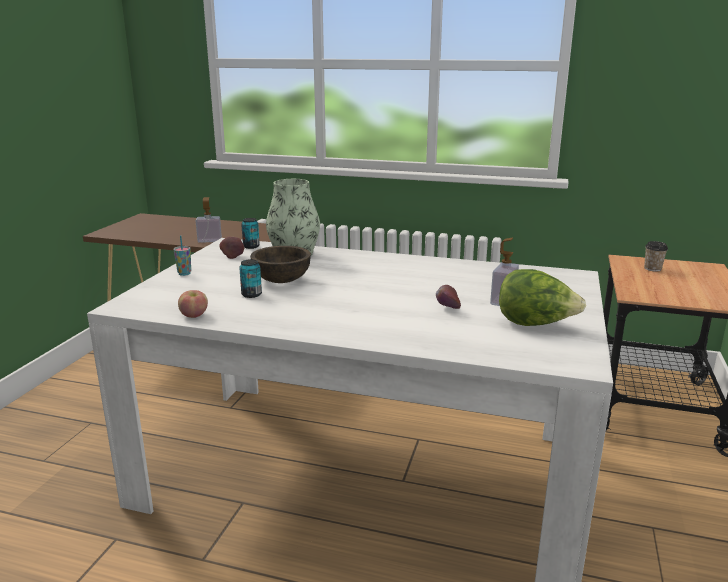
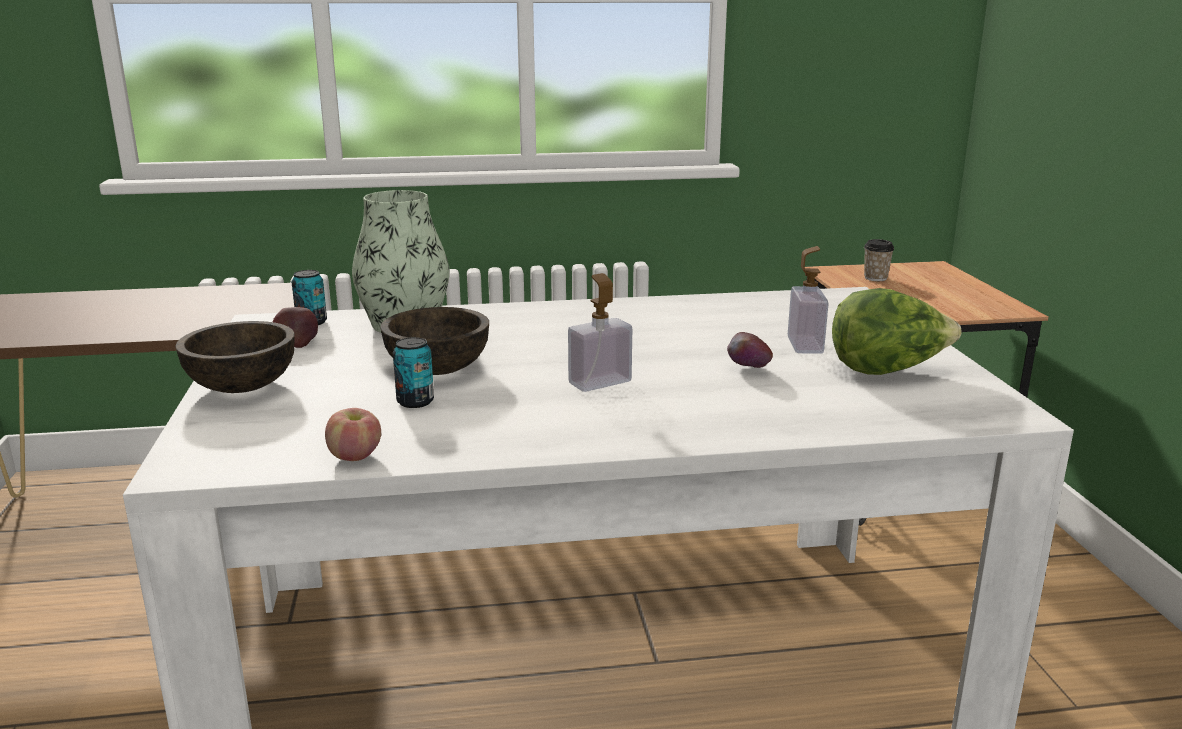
camera: 25 degrees left, 0 degrees up
(184, 273) = (242, 387): cup -> brown bowl
(209, 240) = (172, 326): soap dispenser -> soap dispenser (600, 382)

